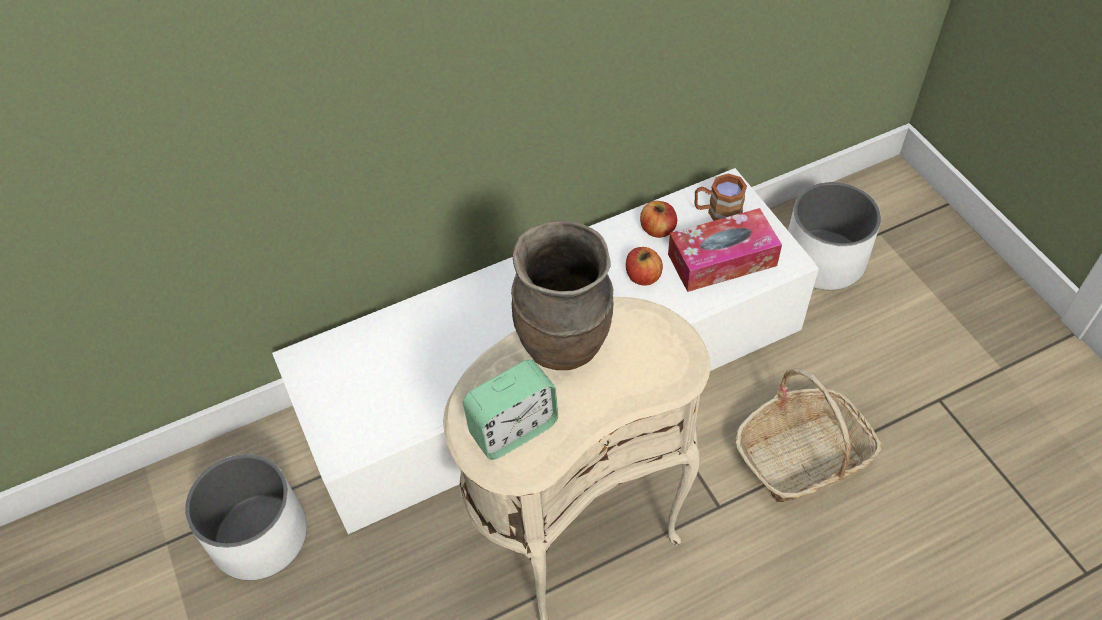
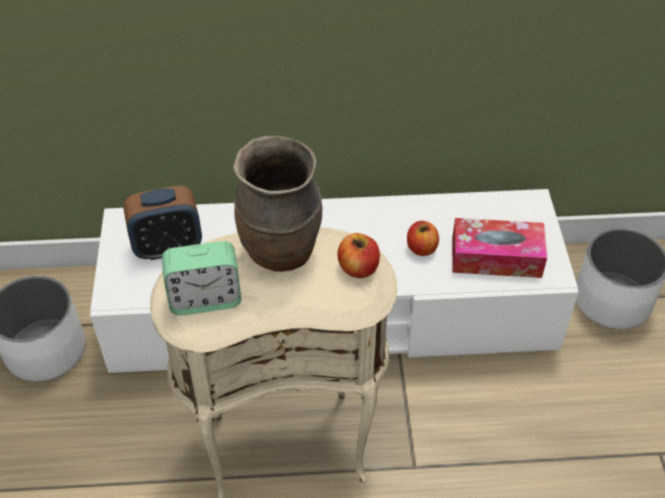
camera: 20 degrees right, 5 degrees down
(371, 372) = (168, 247): none -> alarm clock
(657, 229) = (454, 216): apple -> apple (358, 268)
(717, 212) = (513, 218): brown mug -> none
(803, 456) = (509, 453): basket -> none

